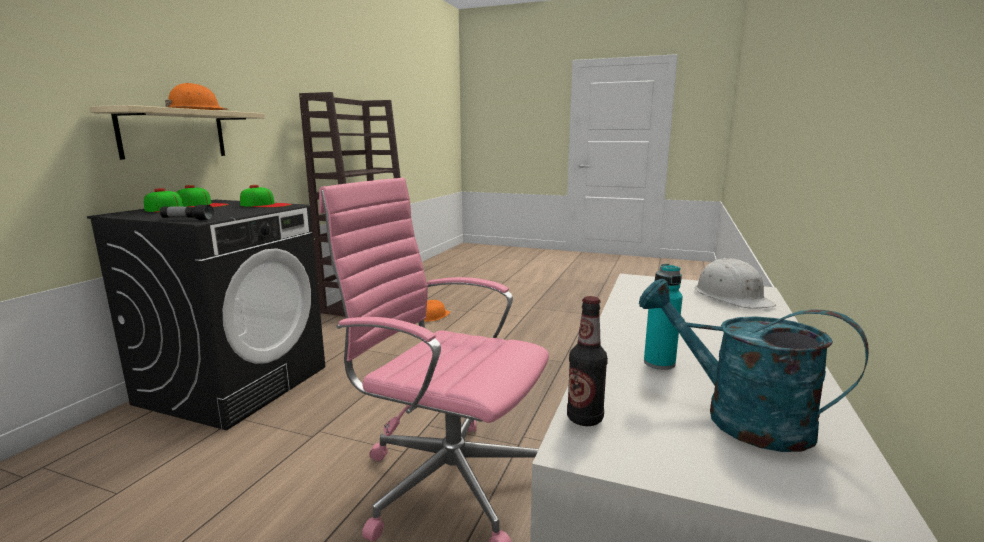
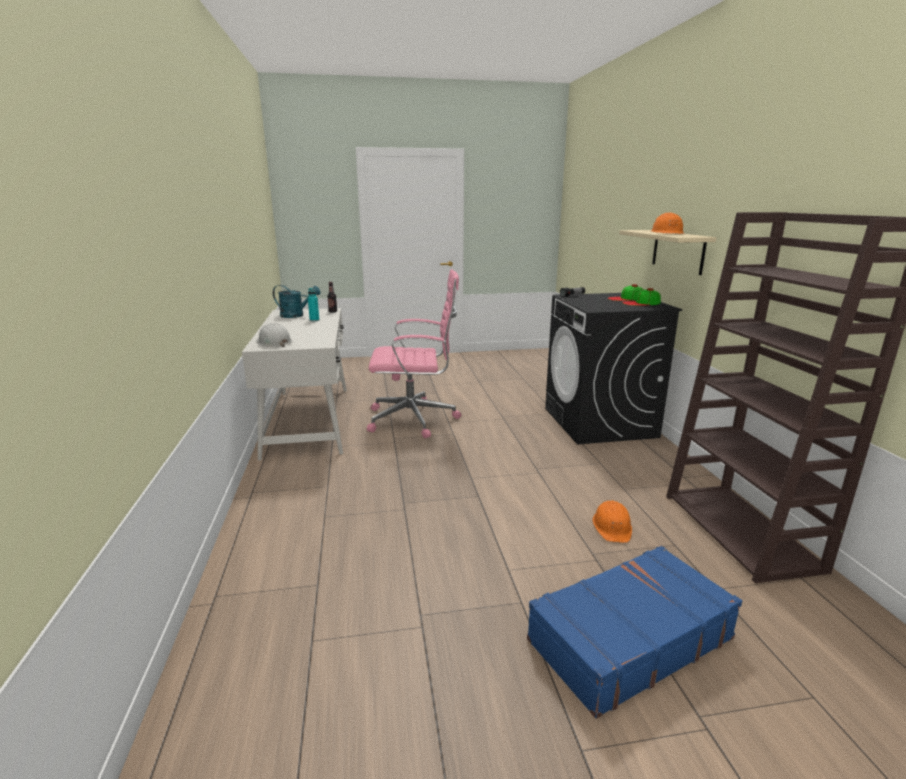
camera: 150 degrees right, 5 degrees up
(265, 205) = (608, 308): cap -> none
(500, 293) = (628, 639): none -> blue suitcase

